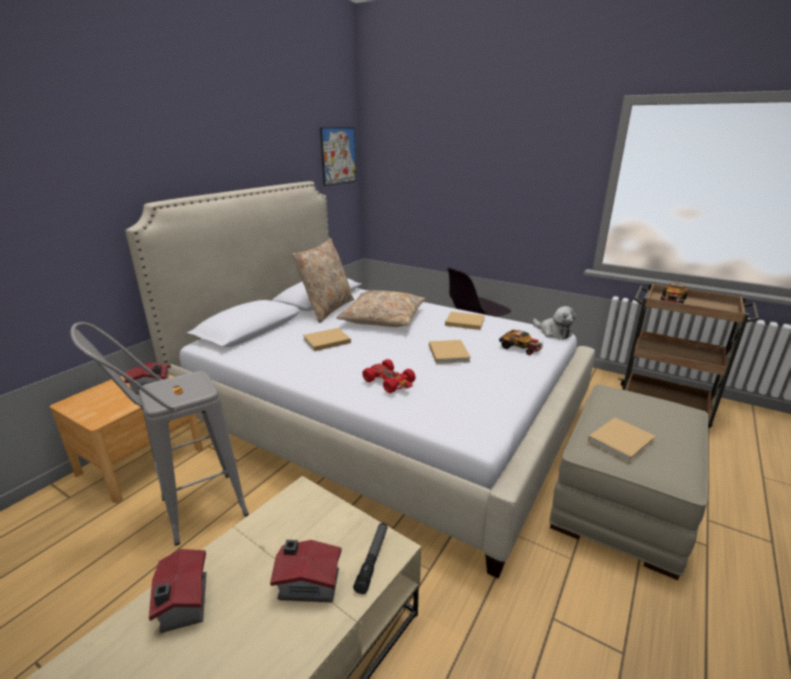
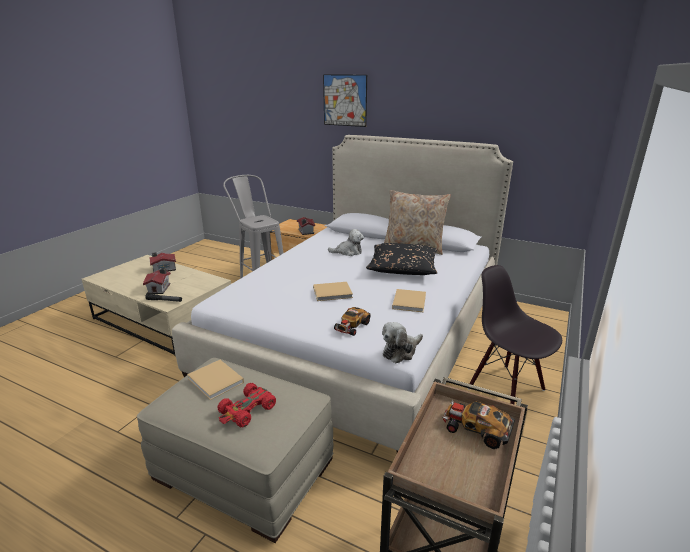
camera: 85 degrees right, 0 degrees up
(325, 341) = (348, 252): beige book -> plush toy
(338, 156) = (563, 126): picture -> picture (345, 100)
(383, 318) = (402, 268): beige pillow -> black pillow
(389, 382) = (283, 273): red toy car -> red toy car (247, 410)

